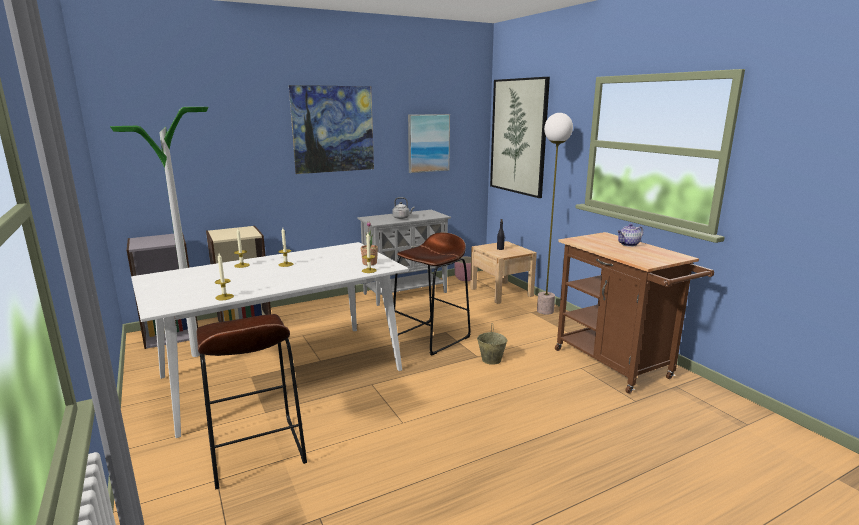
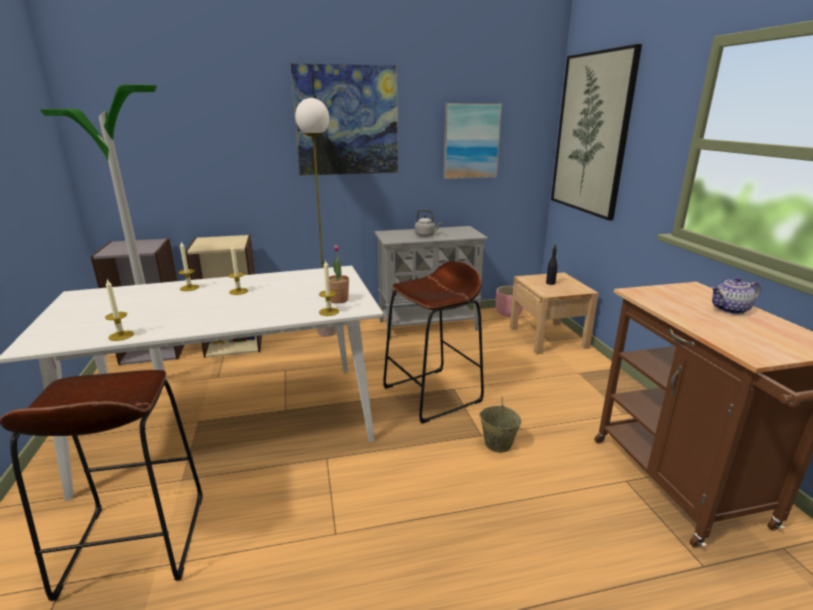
camera: 15 degrees right, 5 degrees up
(544, 311) = (598, 373): floor lamp -> floor lamp (326, 332)

